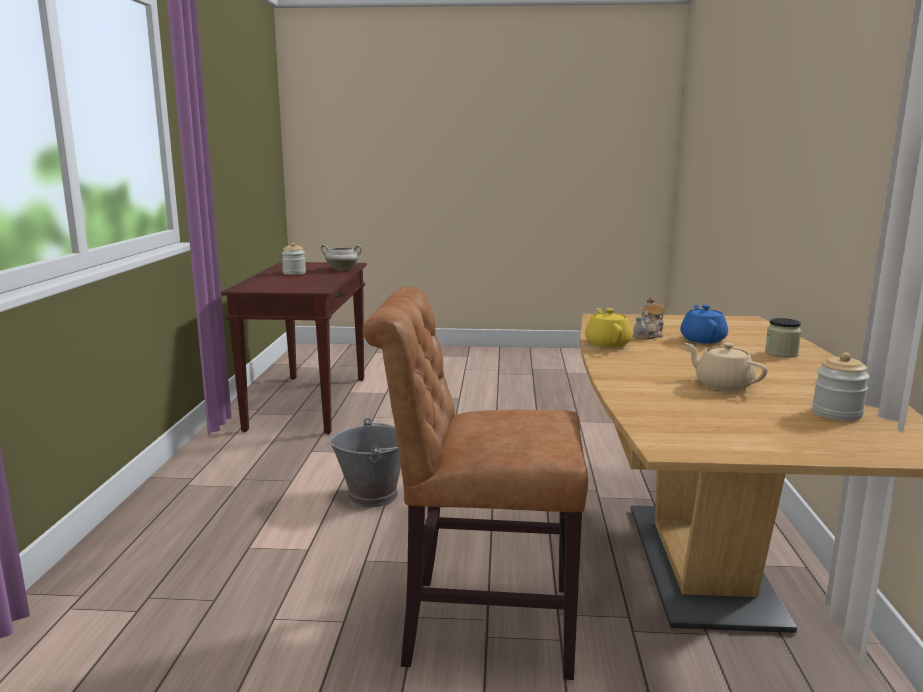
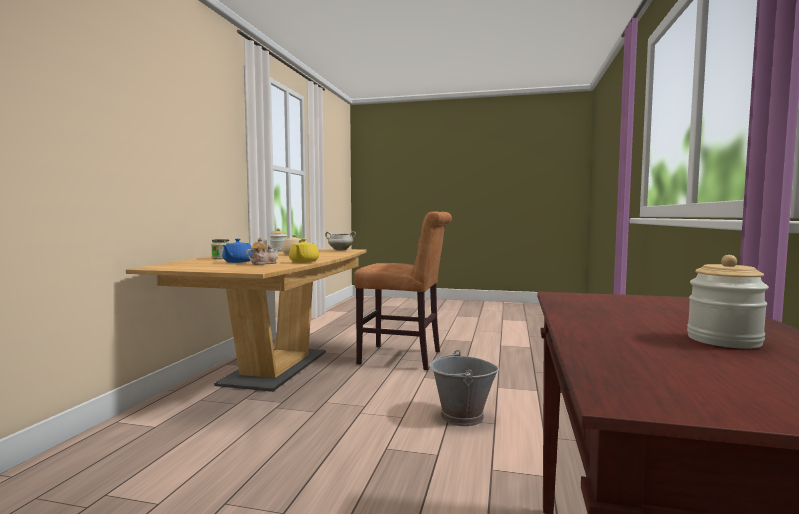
camera: 170 degrees left, 10 degrees down
(342, 269) = (607, 351): white cooking pot -> white cooking pot (340, 250)

